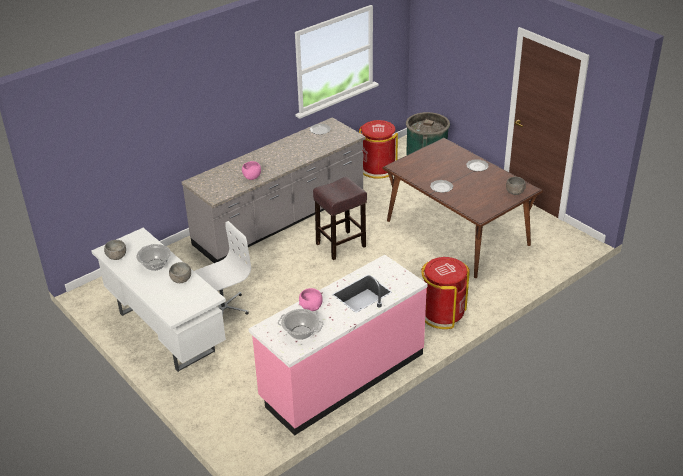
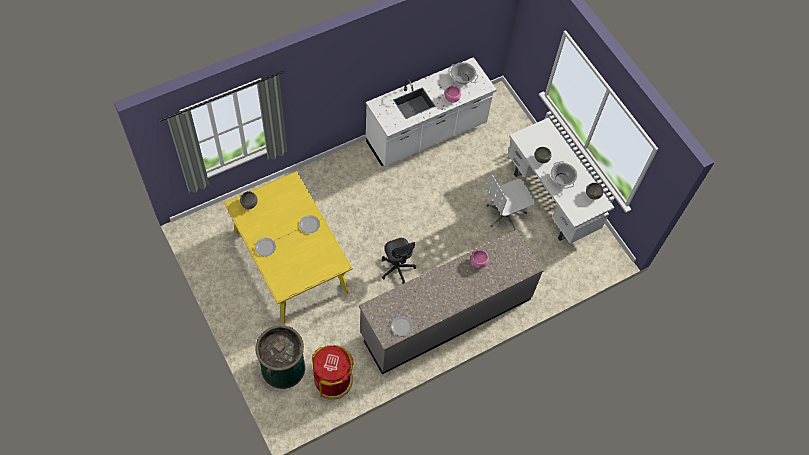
camera: 175 degrees left, 25 degrees up
(341, 245) = (397, 269): brown stool -> grey office chair
(342, 376) = (426, 134): pink counter -> white counter
(442, 313) = (338, 174): red trash can -> none
(458, 232) = (290, 262): brown dining table -> yellow dining table

